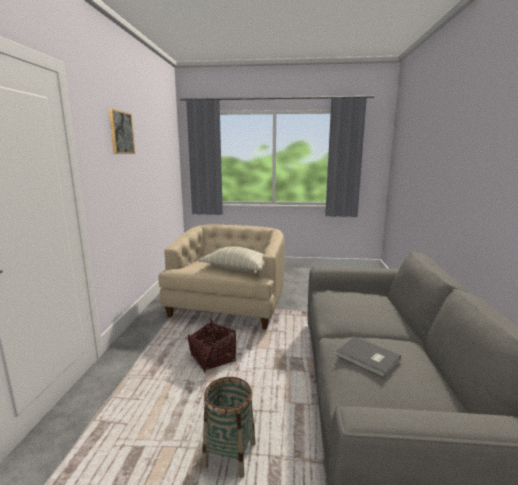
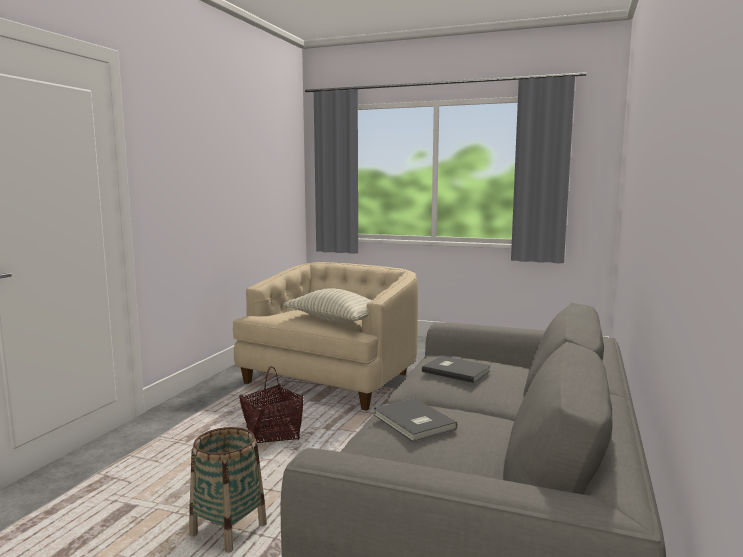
camera: 15 degrees right, 5 degrees down
(121, 132) = (199, 133): picture -> none
(352, 305) = (456, 370): none -> grey book

